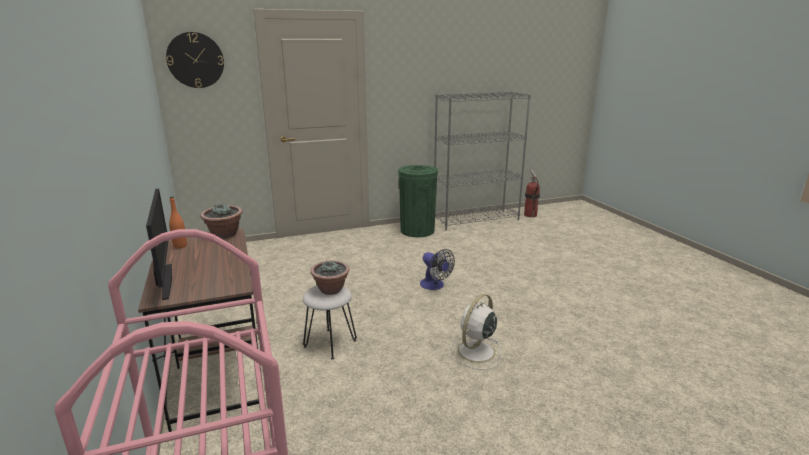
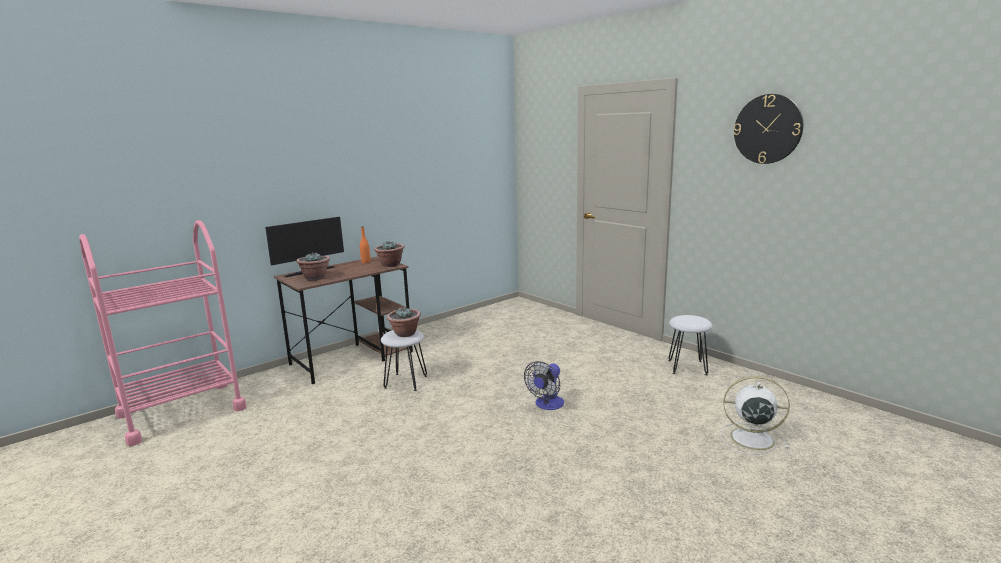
camera: 70 degrees right, 5 degrees down
(195, 60) = (537, 135): wall clock -> wall clock (767, 129)
(212, 278) = (315, 278): none -> potted plant
(417, 231) = (687, 367): green trash can -> white stool
(475, 352) = (421, 451): white fan -> white fan (750, 438)
(476, 220) = (792, 396): grey bookcase -> none
(530, 215) = (905, 439): fire extinguisher -> none

